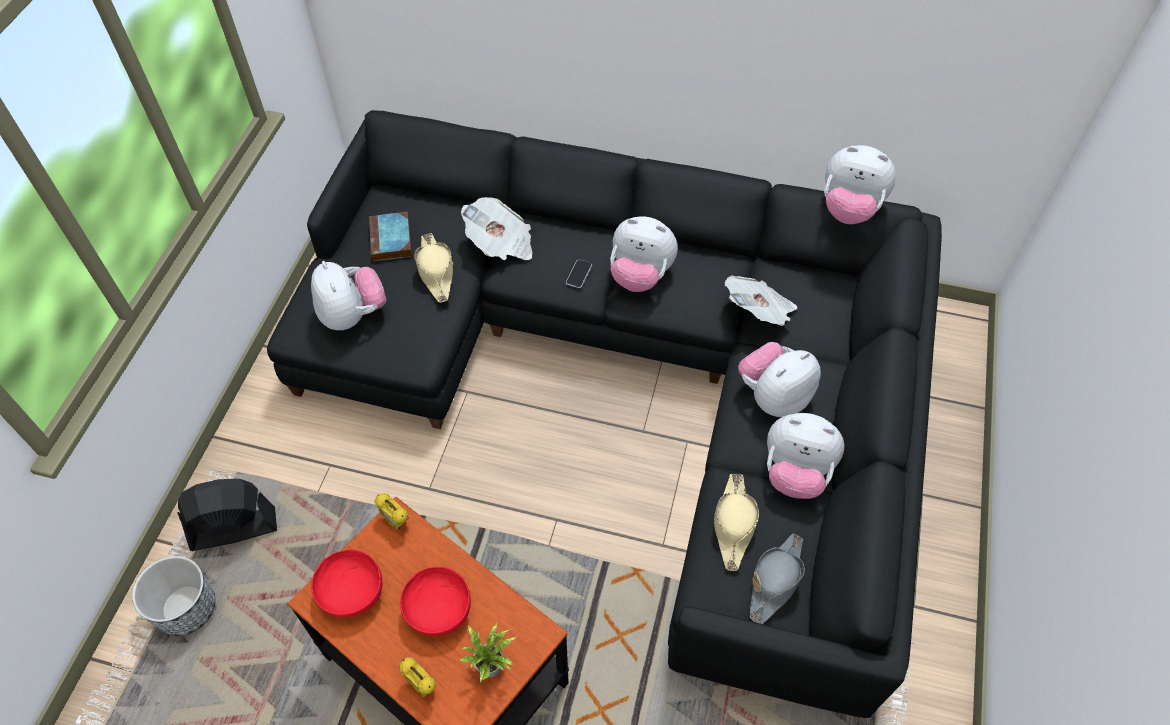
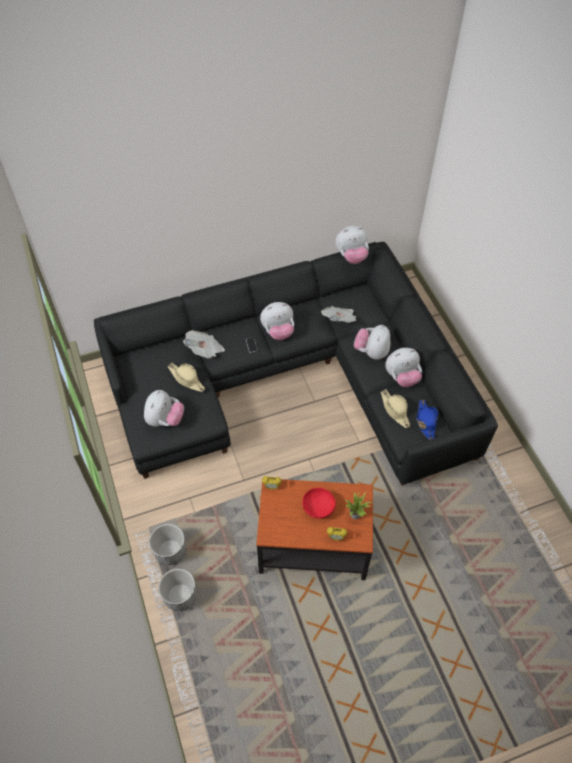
camera: 35 degrees left, 0 degrees up
(233, 529) = (170, 551): black fan -> planter
(351, 592) = (278, 524): red bowl -> none
(353, 315) = (165, 420): plush toy -> plush toy turned 75 degrees clockwise
(391, 240) = (153, 376): book -> none
(775, 580) = (426, 421): grey hat -> blue hat

